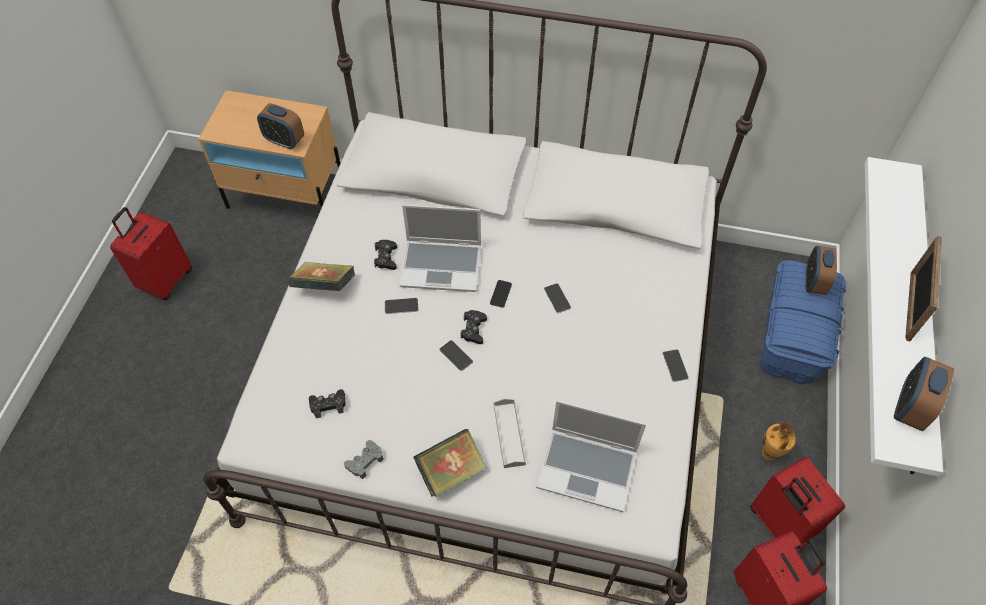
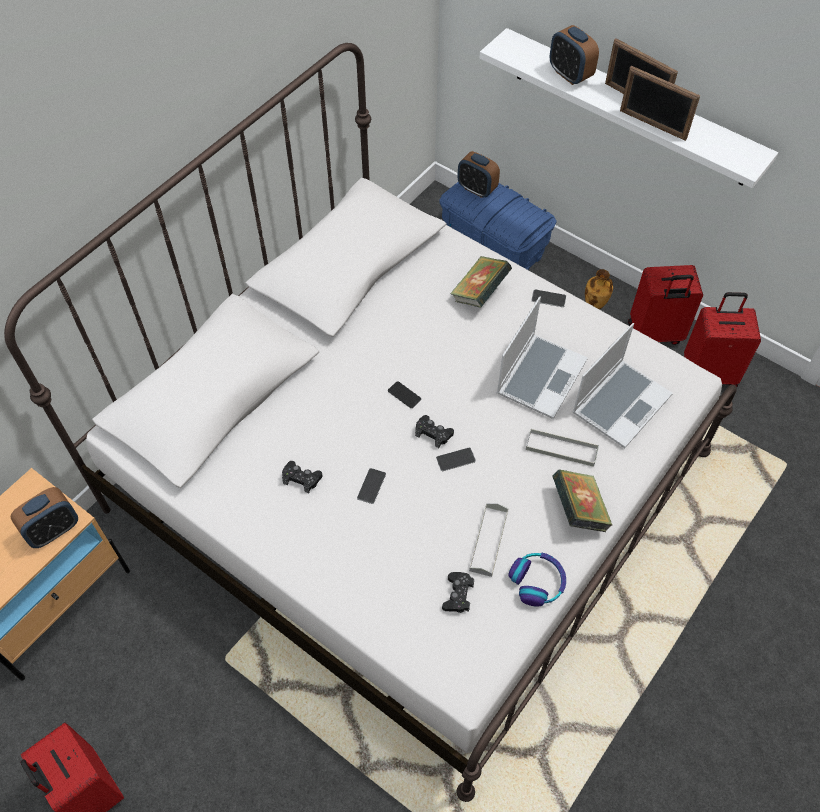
camera: 65 degrees left, 0 degrees up
(325, 286) = (306, 550): book -> book (479, 293)
(365, 461) = (537, 582): grey game controller -> headphones
(388, 409) = (488, 541): none -> grey tray
(442, 266) = (342, 431): laptop -> laptop (540, 376)
(557, 298) = (434, 352): phone -> none
(884, 333) = (652, 125): none -> picture frame
(910, 407) = (721, 143): alarm clock -> alarm clock (570, 75)

